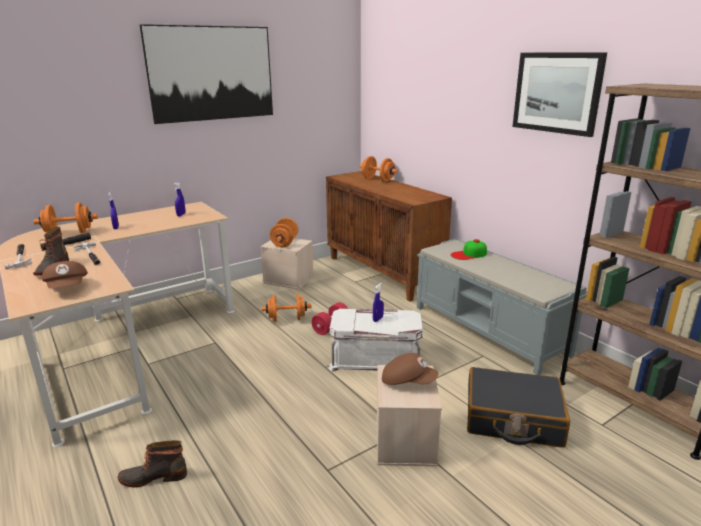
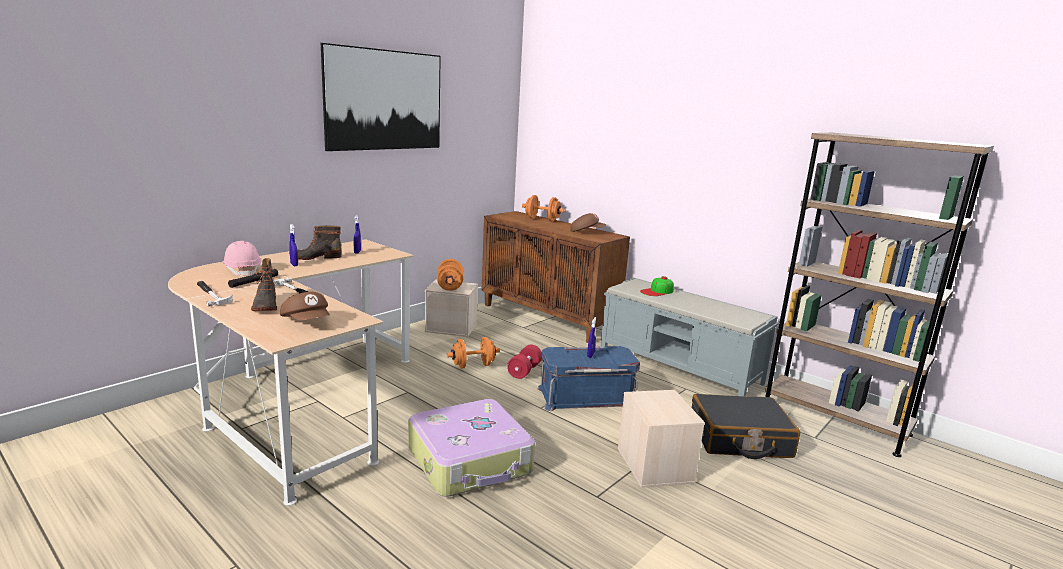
camera: 15 degrees left, 5 degrees down
(69, 233) = (243, 270): orange dumbbell -> pink hard hat
(154, 476) = (423, 520): boot -> boot (316, 257)
(230, 418) = (471, 461): none -> suitcase
(376, 357) = (586, 396): white storage box -> blue storage box
(408, 381) = (661, 403): brown cap -> brown cap (586, 232)
(557, 92) = (745, 137): picture -> none

